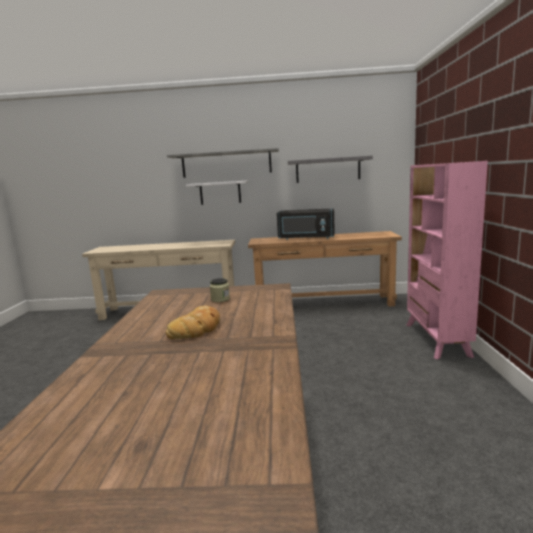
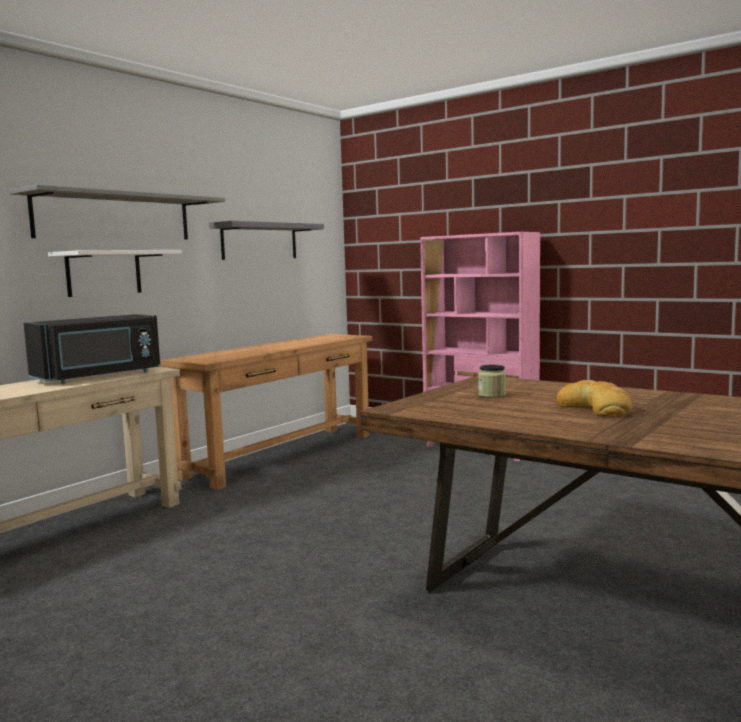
camera: 55 degrees left, 5 degrees down
(306, 238) = (260, 349): black microwave -> black microwave (99, 376)

